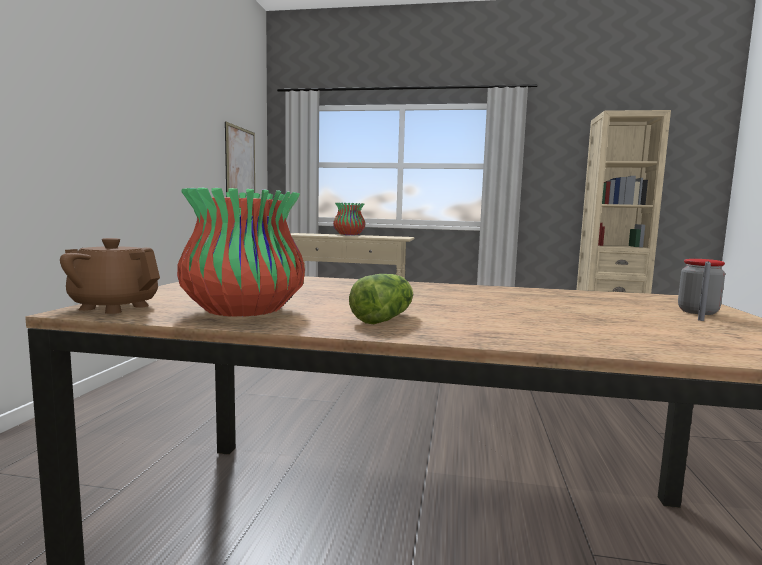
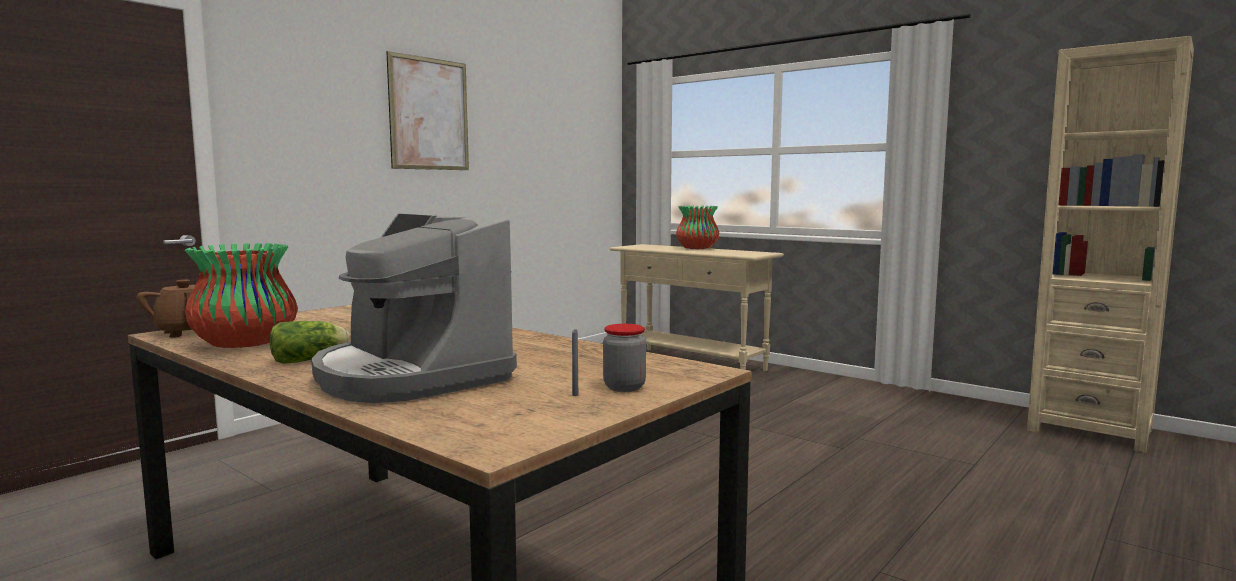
camera: 30 degrees right, 0 degrees up
(240, 165) = (569, 163): picture -> picture (429, 114)
(535, 321) = (410, 376): none -> coffee machine

